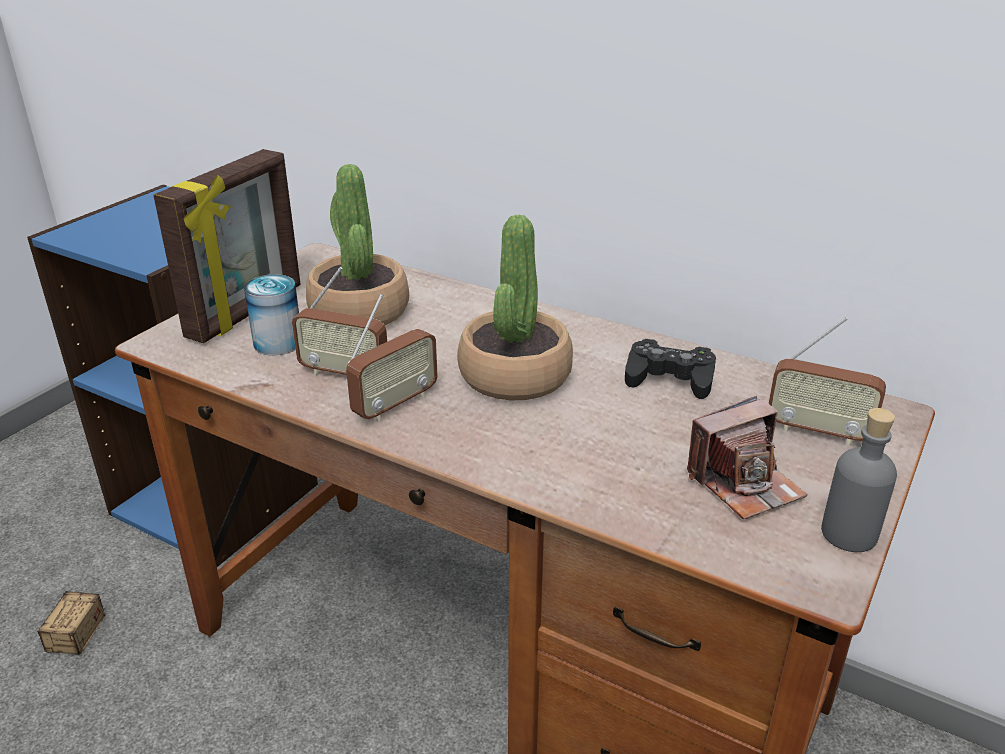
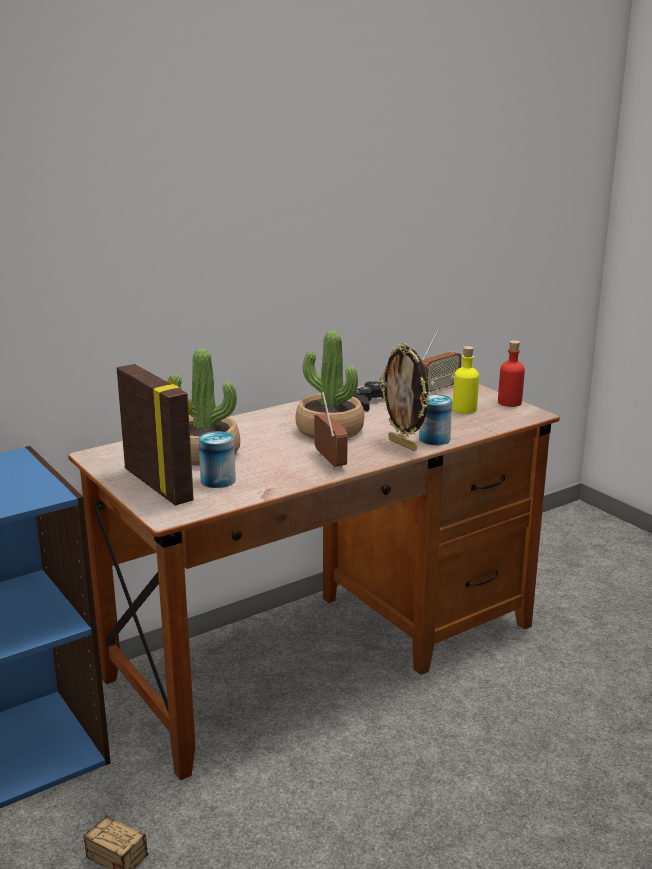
camera: 65 degrees left, 10 degrees down
(344, 374) = (280, 468): radio -> none
(510, 455) = (403, 444): none -> picture frame
(562, 482) = (434, 439): none -> can
(744, 484) = (464, 409): camera -> yellow bottle
(849, 534) = (509, 402): grey bottle -> red bottle

